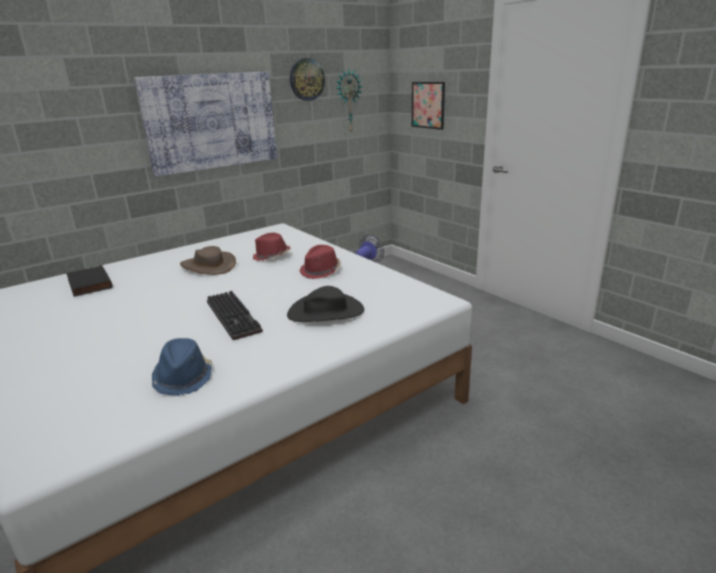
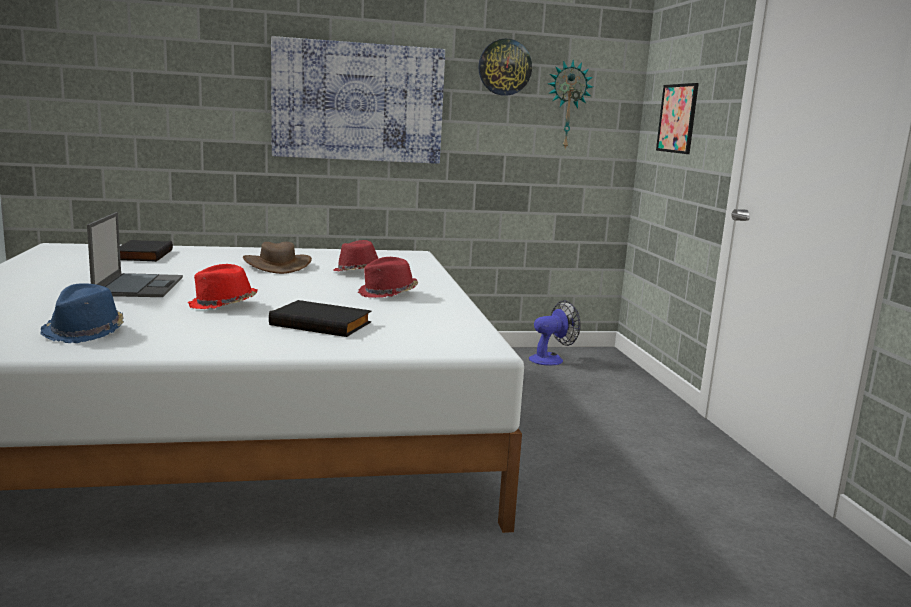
camera: 25 degrees right, 10 degrees down
(143, 317) = (139, 286): none -> laptop
(235, 316) = (223, 305): keyboard -> red hat
(326, 312) = (322, 323): black hat -> black book

